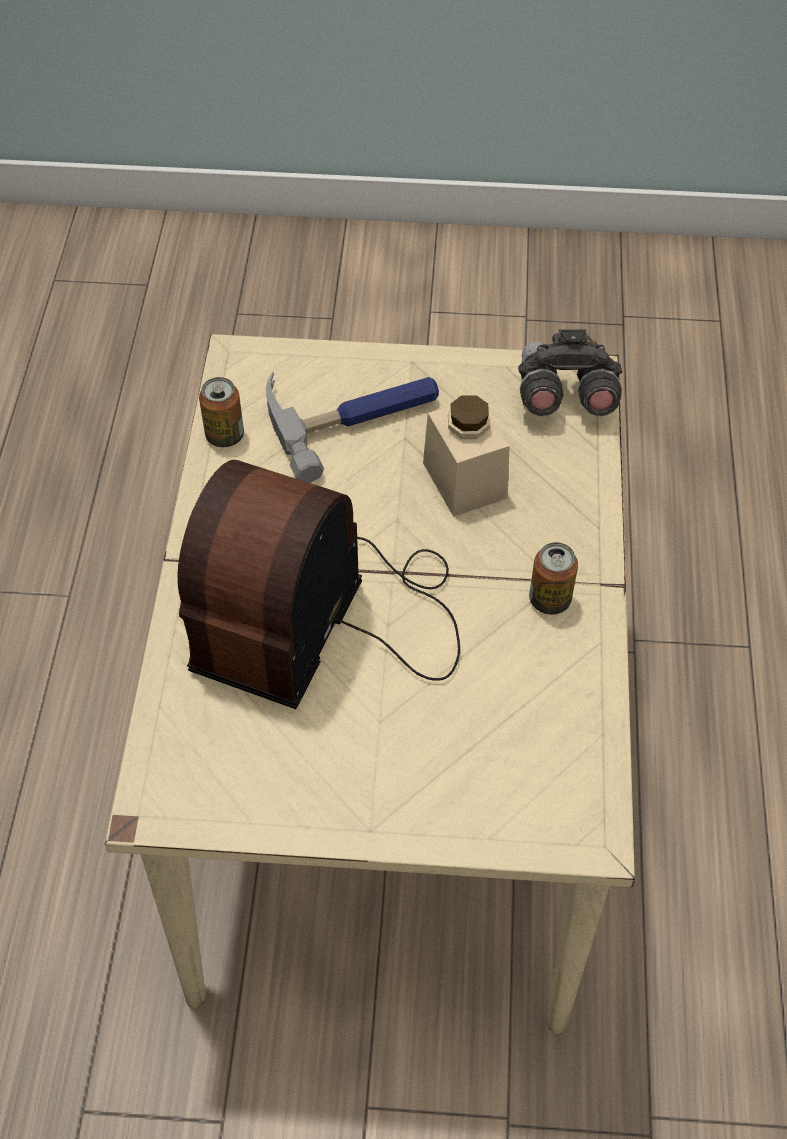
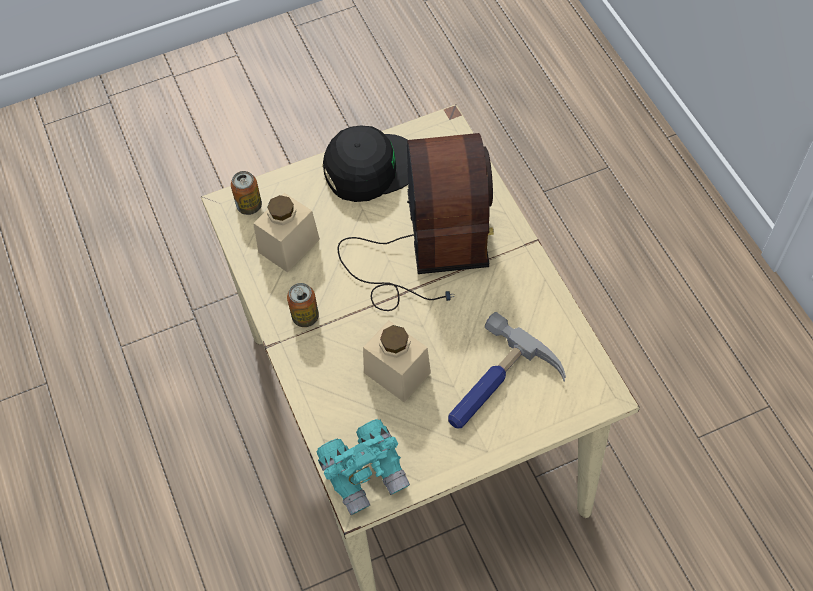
camera: 155 degrees right, 5 degrees up
(225, 435) = (566, 332): can -> can (249, 206)
(325, 789) = (370, 168): none -> black cap
(524, 715) = (289, 246): none -> beige jar
(564, 396) = (365, 473): grey binoculars -> turquoise binoculars

